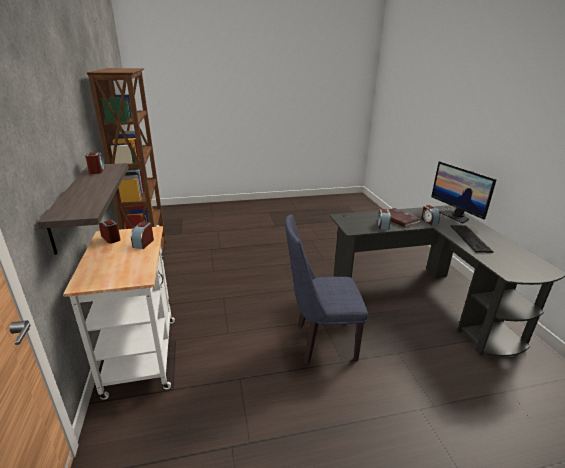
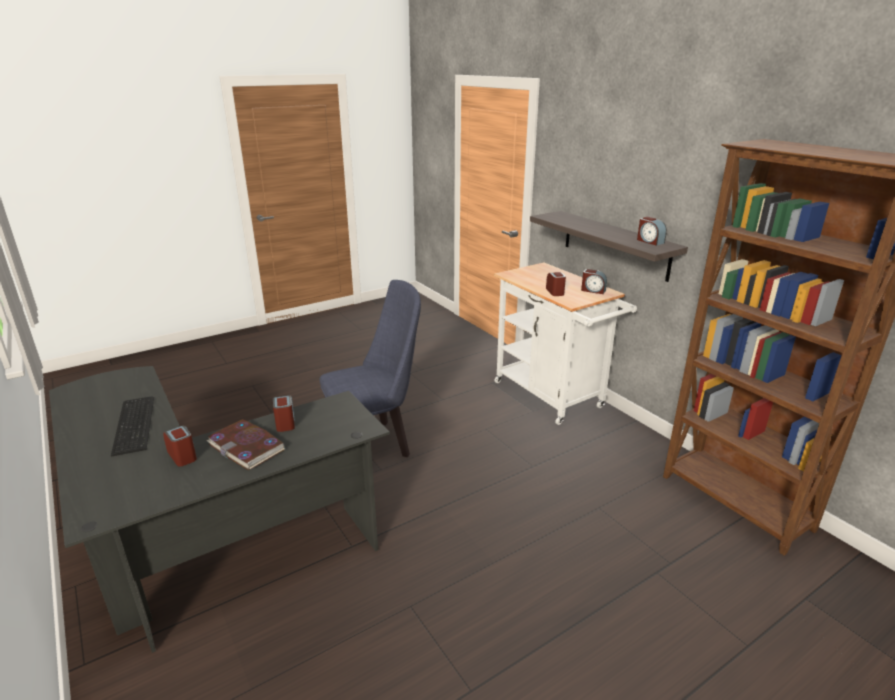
camera: 160 degrees right, 0 degrees up
(455, 216) = (102, 489): monitor -> none

